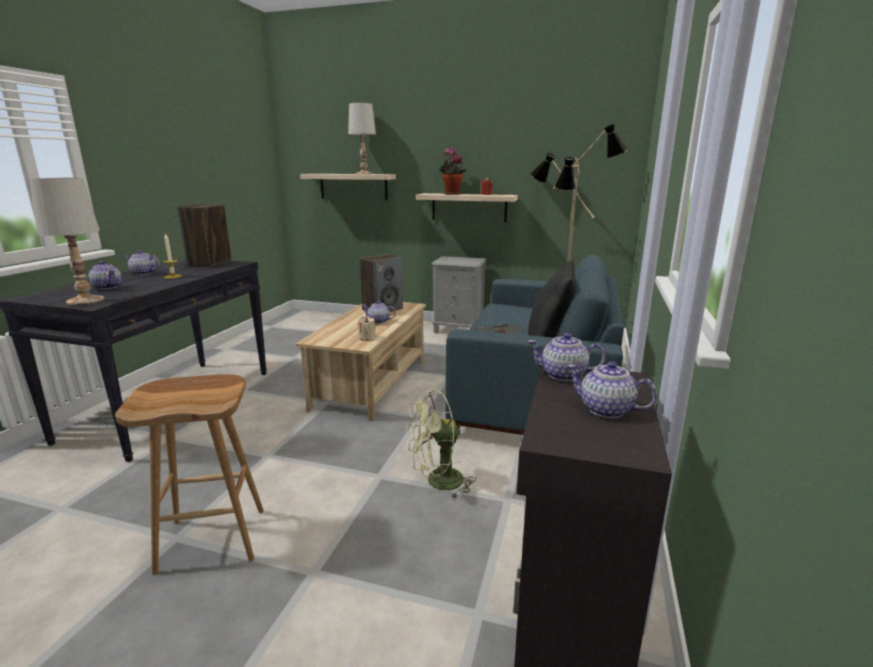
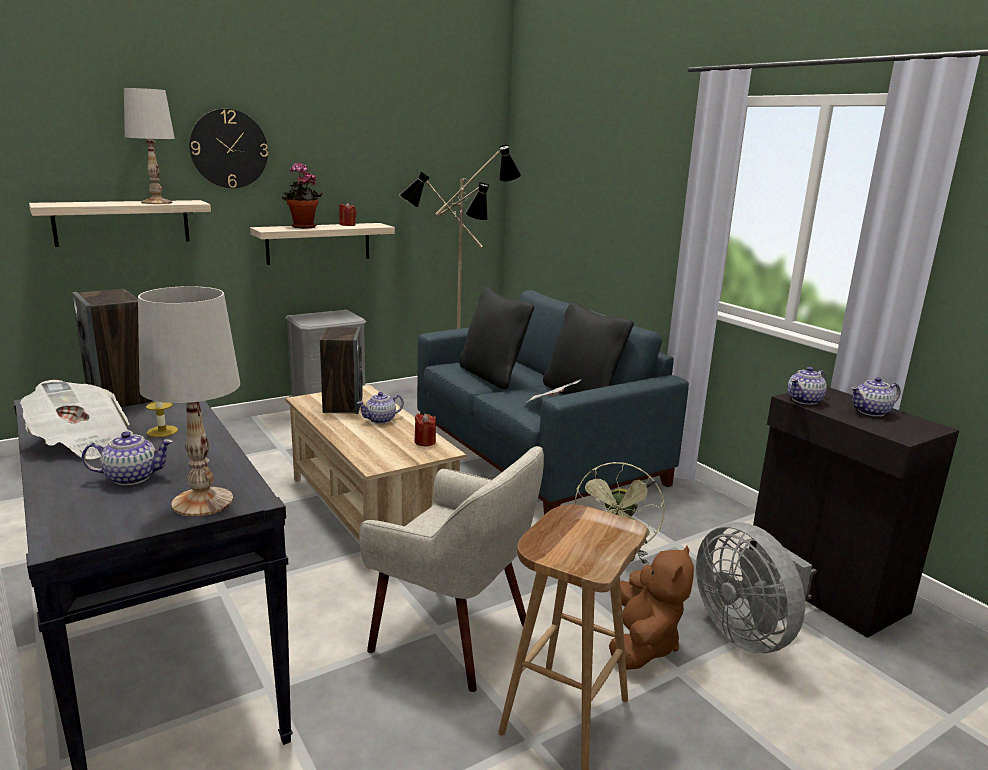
camera: 50 degrees left, 0 degrees up
(144, 273) = (81, 442): teapot -> newspaper
(265, 464) = (453, 636): none -> beige armchair
(333, 540) = (643, 644): none -> brown plush toy
(367, 338) = (425, 442): beige candle -> red candle
(413, 140) = (229, 149): none -> wall clock
(414, 592) = (746, 633): none -> grey fan
(511, 317) = (493, 376): none -> black pillow

